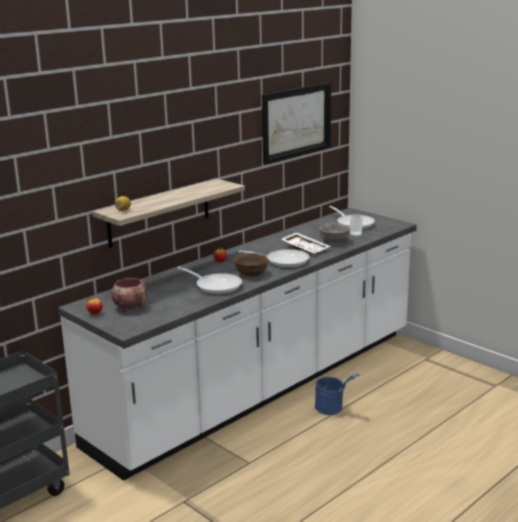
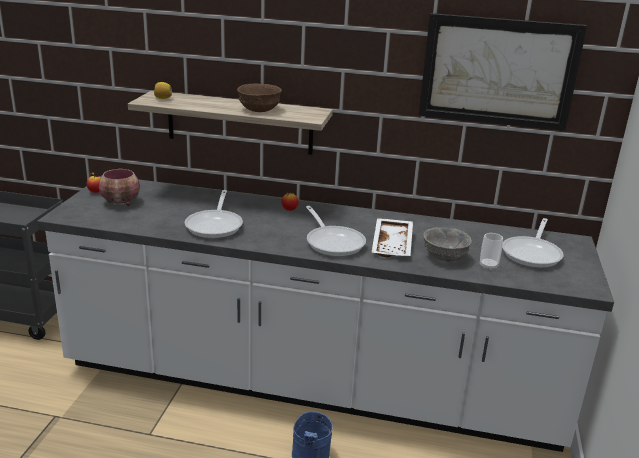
camera: 55 degrees right, 5 degrees up
(251, 274) = (271, 234): brown bowl -> brown bowl (260, 109)

